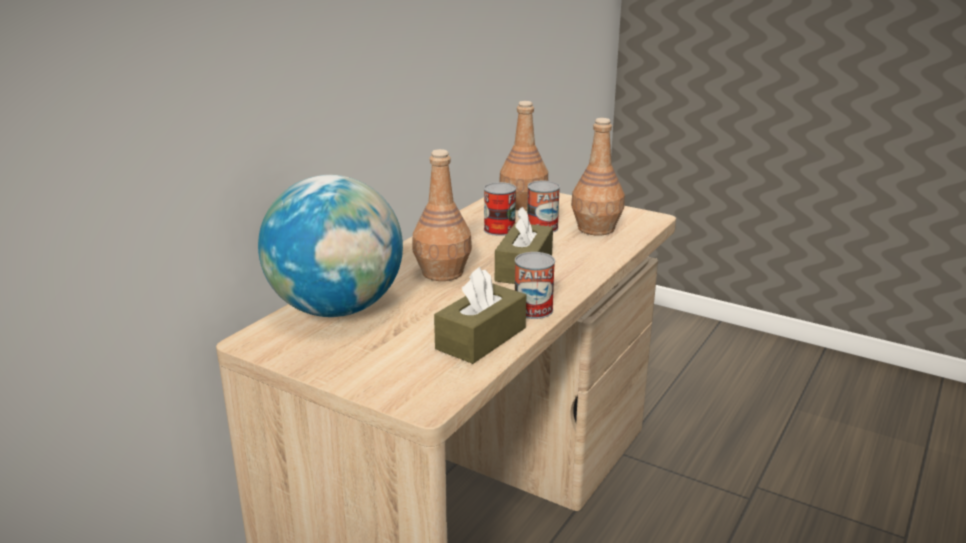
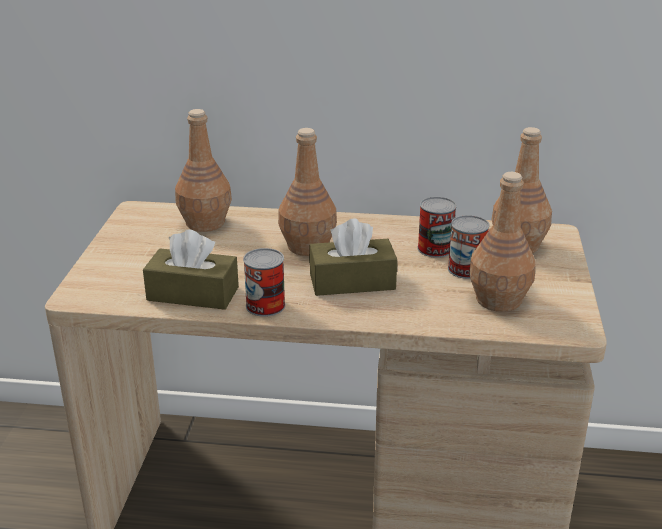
camera: 65 degrees right, 5 degrees up
(337, 309) = (205, 223): globe -> brown bottle

